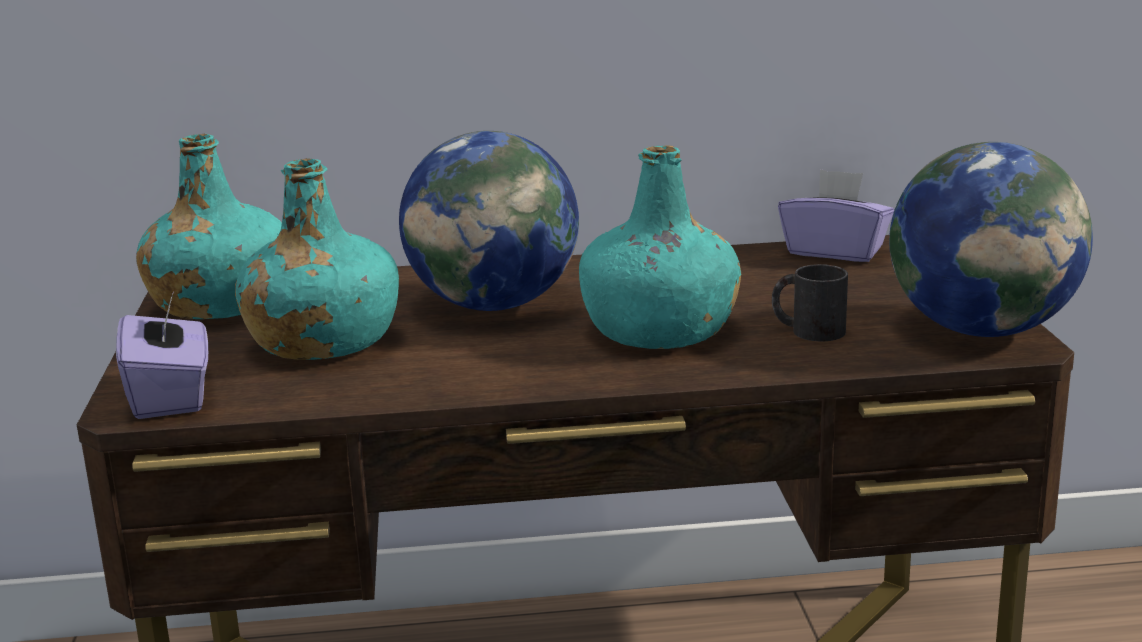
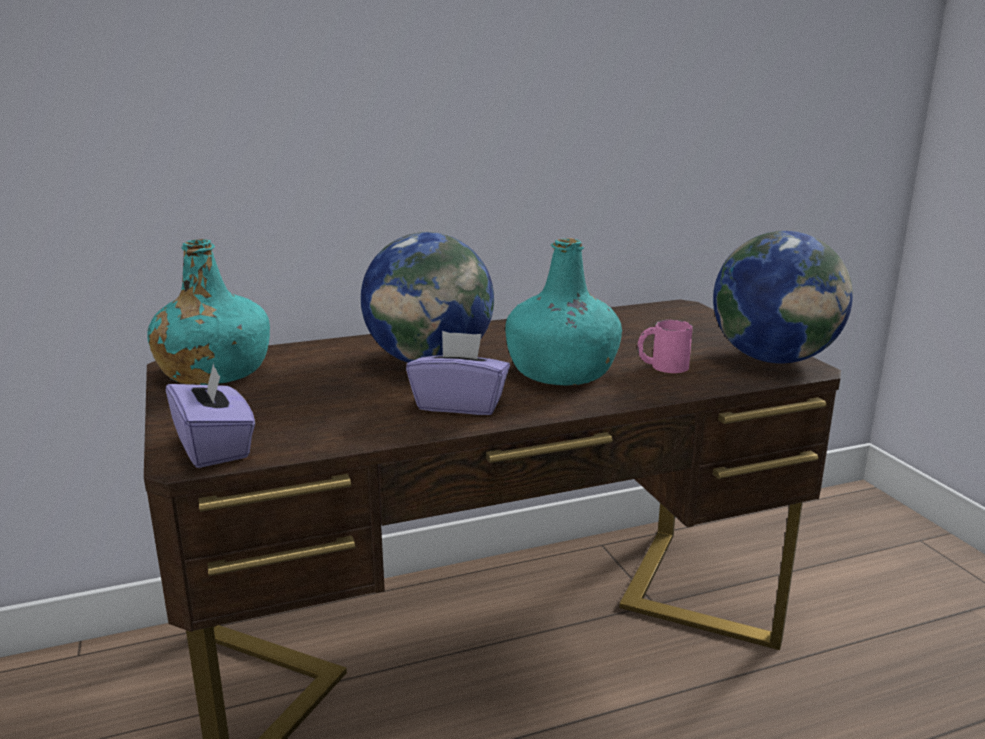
camera: 15 degrees left, 0 degrees up
(322, 342) = (315, 396): turquoise bottle -> none
(807, 330) = (662, 366): black mug -> pink mug
(835, 251) = (639, 313): purple tissue box -> purple tissue box (460, 404)

